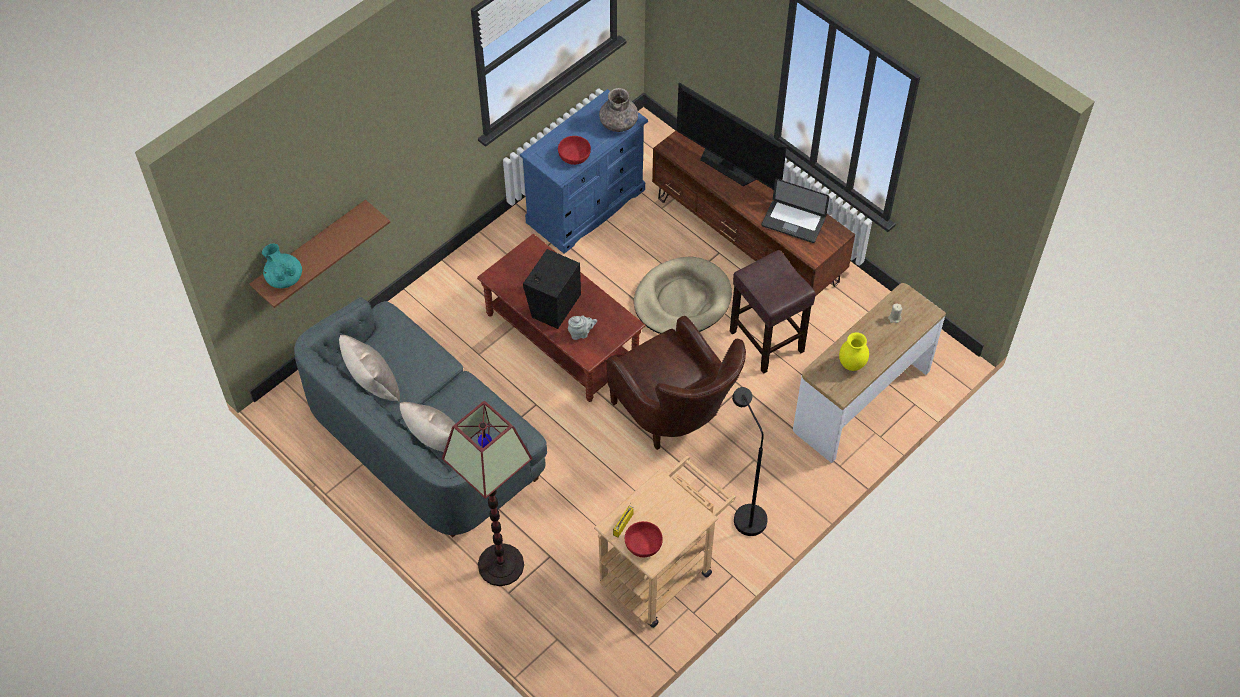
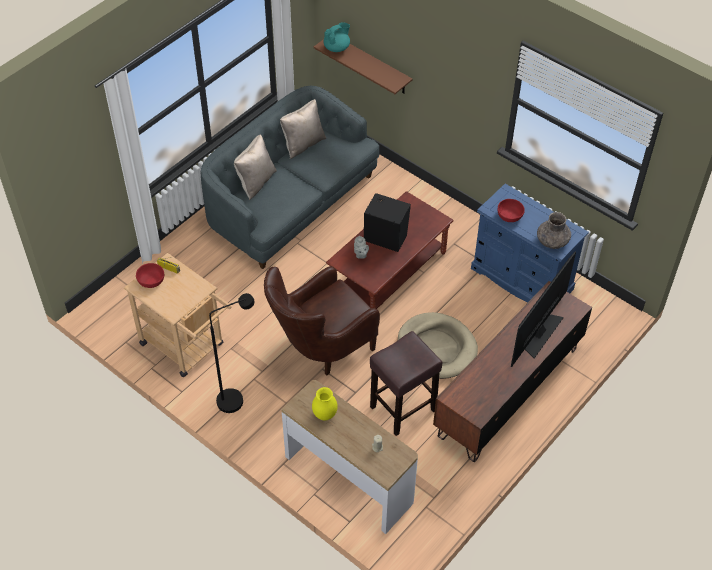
camera: 85 degrees right, 5 degrees down
(500, 565) = (192, 254): floor lamp -> none
(793, 222) = (485, 382): laptop -> none

